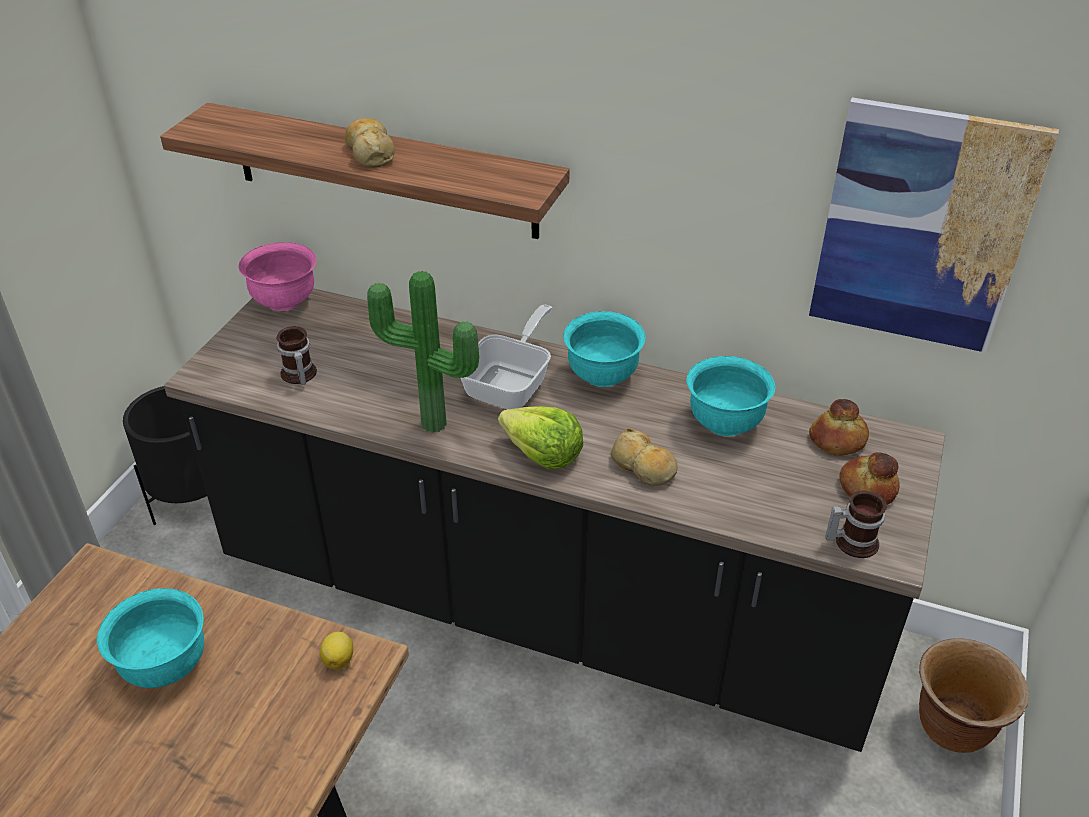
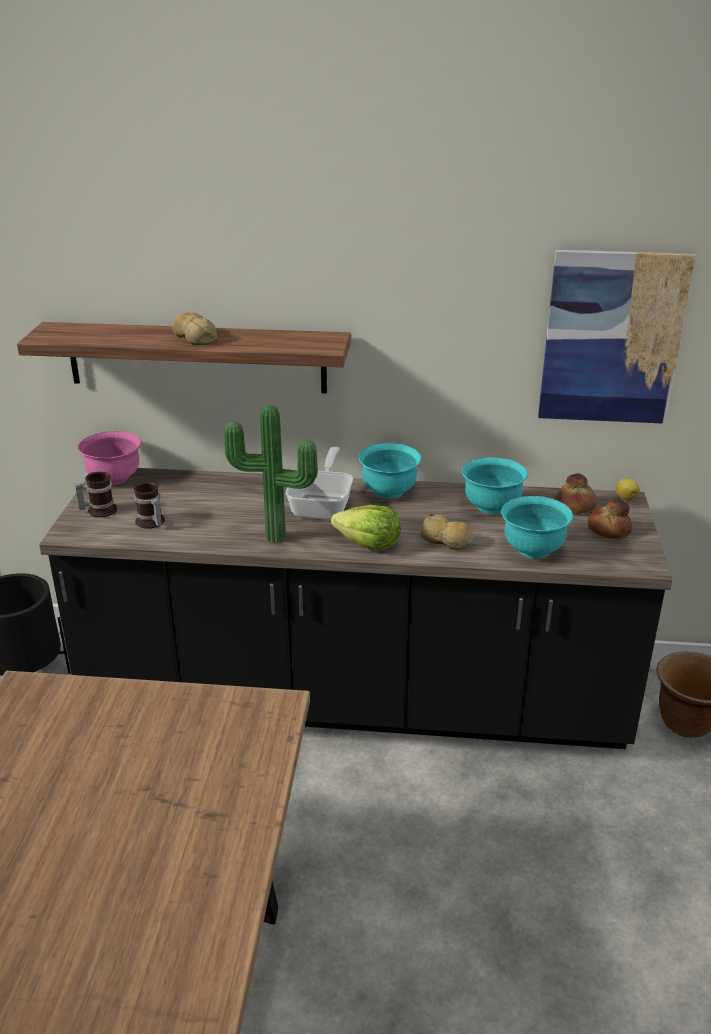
camera: 15 degrees left, 10 degrees down
(165, 665) = (116, 738): turquoise bowl -> turquoise bowl (533, 549)
(339, 659) = (259, 708): lemon -> lemon (625, 498)
(851, 541) = (613, 560): mug -> mug (99, 510)

